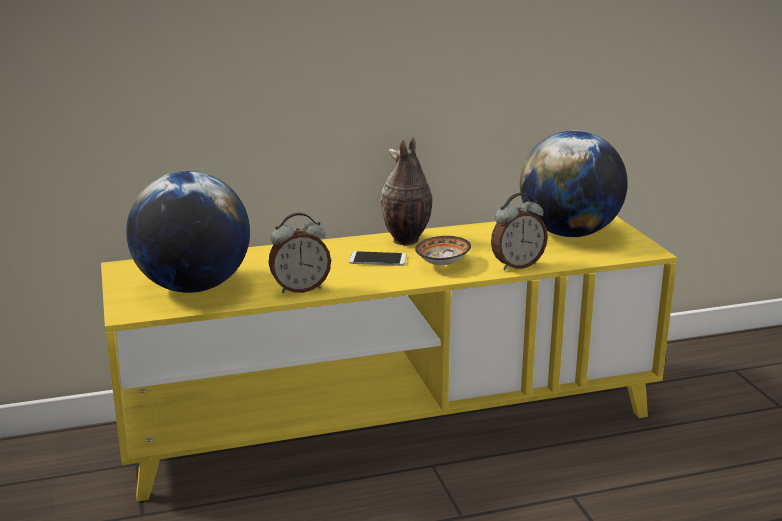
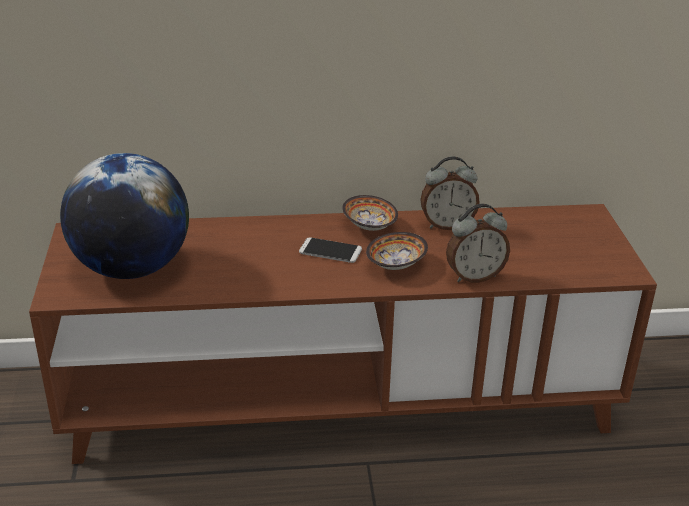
camera: 10 degrees right, 10 degrees up
(300, 289) = (237, 283): alarm clock -> alarm clock (447, 225)
(391, 422) = (341, 403): yellow tv stand -> brown tv stand
(405, 241) = (368, 227): vase -> bowl
(569, 233) = (548, 236): globe -> none

